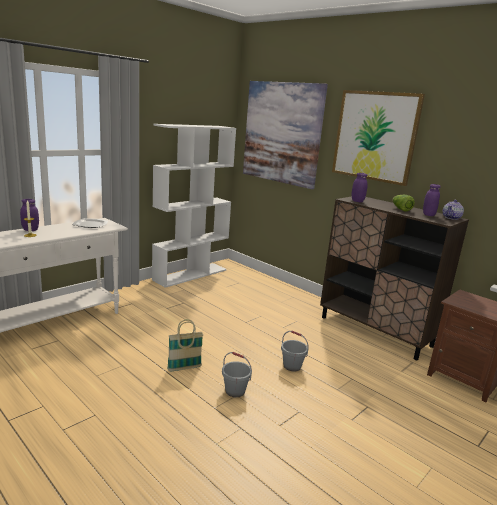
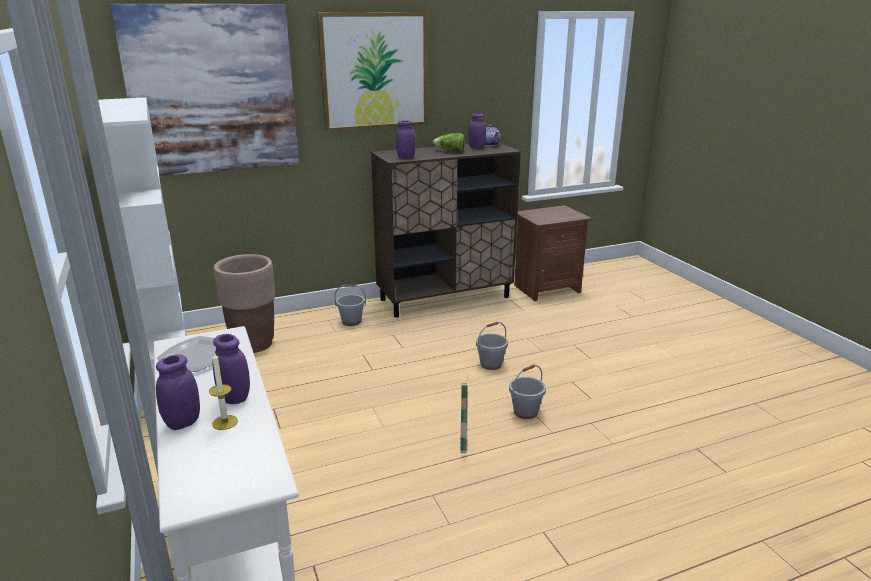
camera: 65 degrees left, 5 degrees up
(52, 234) = (234, 398): none -> purple jar
(243, 283) = (253, 344): none -> brown planter
(299, 304) = (351, 321): none -> grey bucket

